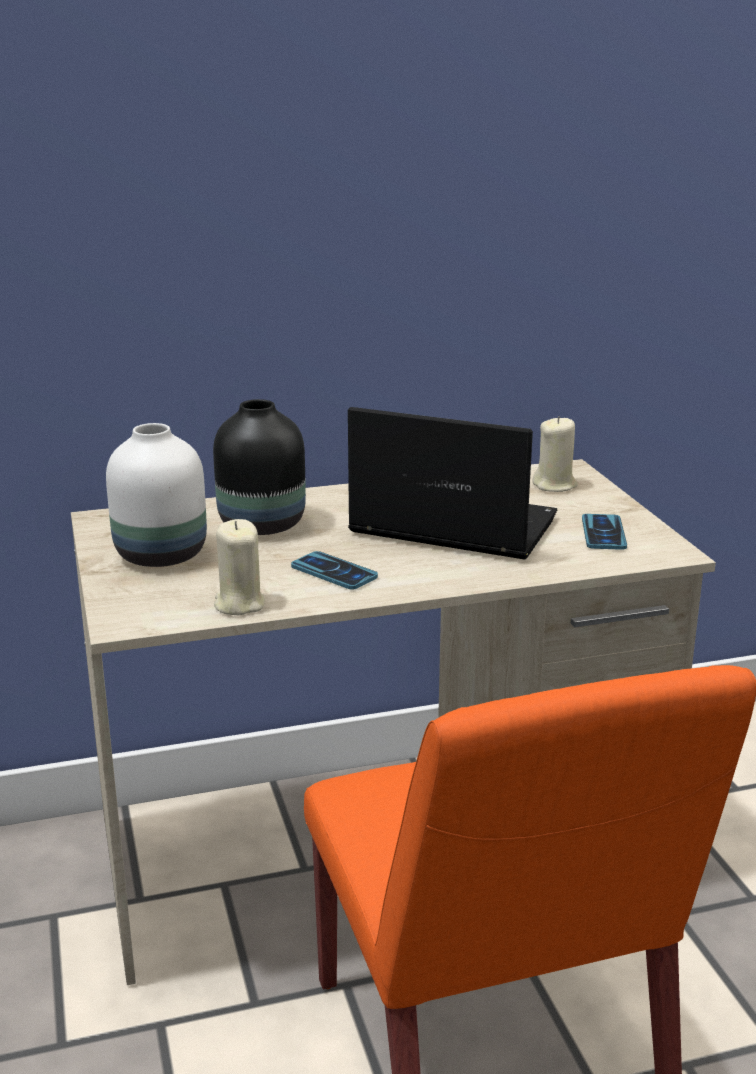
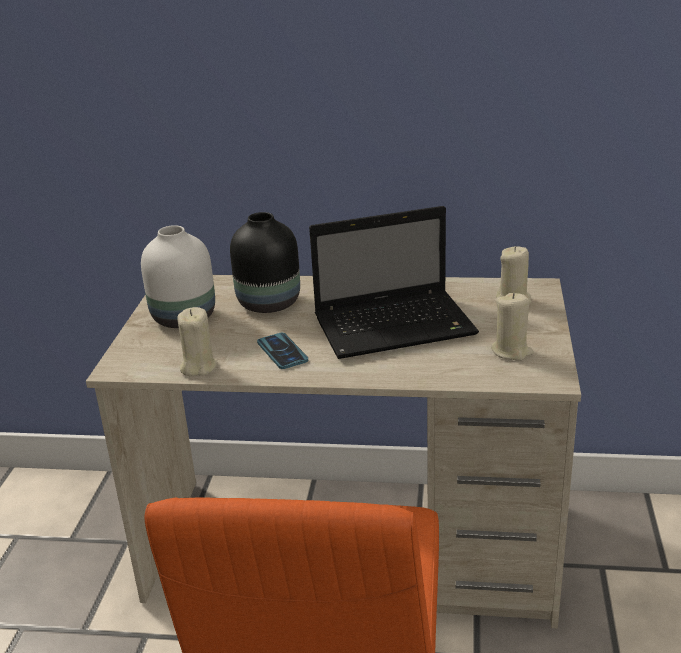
camera: 25 degrees right, 5 degrees up
(448, 527) = (397, 326): laptop -> laptop turned 120 degrees clockwise
(603, 533) = (511, 351): phone -> beige candle

